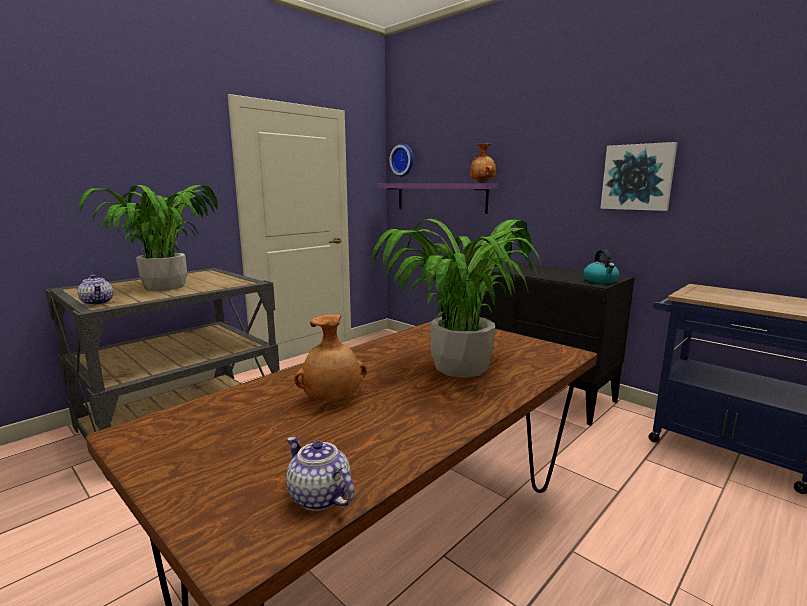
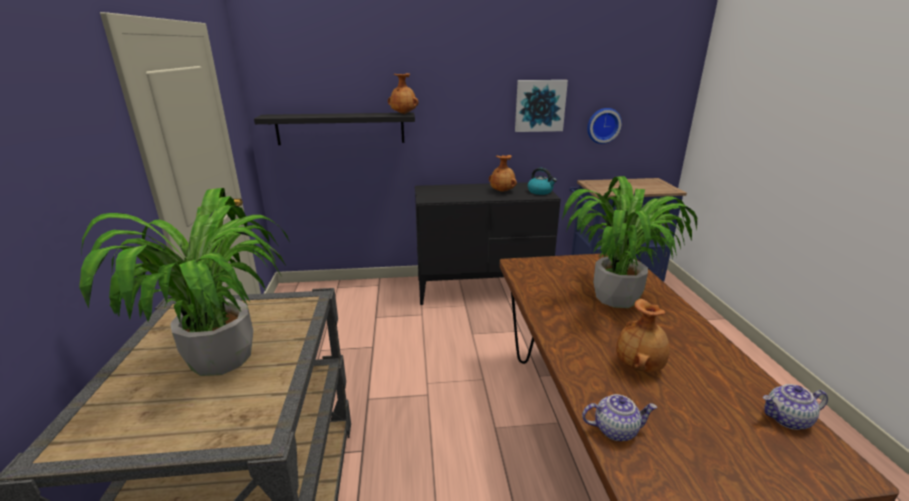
camera: 50 degrees left, 10 degrees up
(98, 302) = (232, 431): teapot -> teapot (615, 429)
(403, 160) = (275, 85): wall clock -> wall clock (603, 125)
(440, 197) = (340, 128): purple shelf -> black shelf
(557, 273) = (502, 191): none -> brown vase

